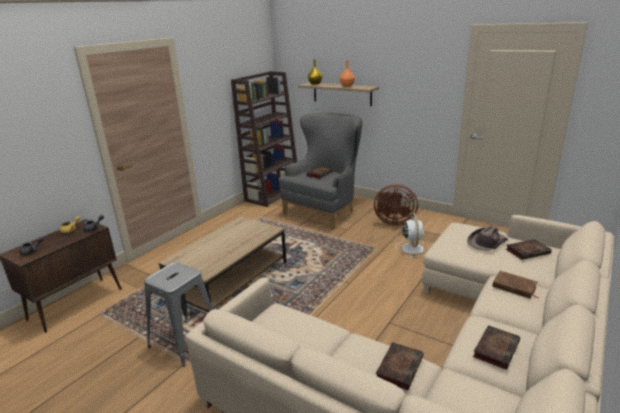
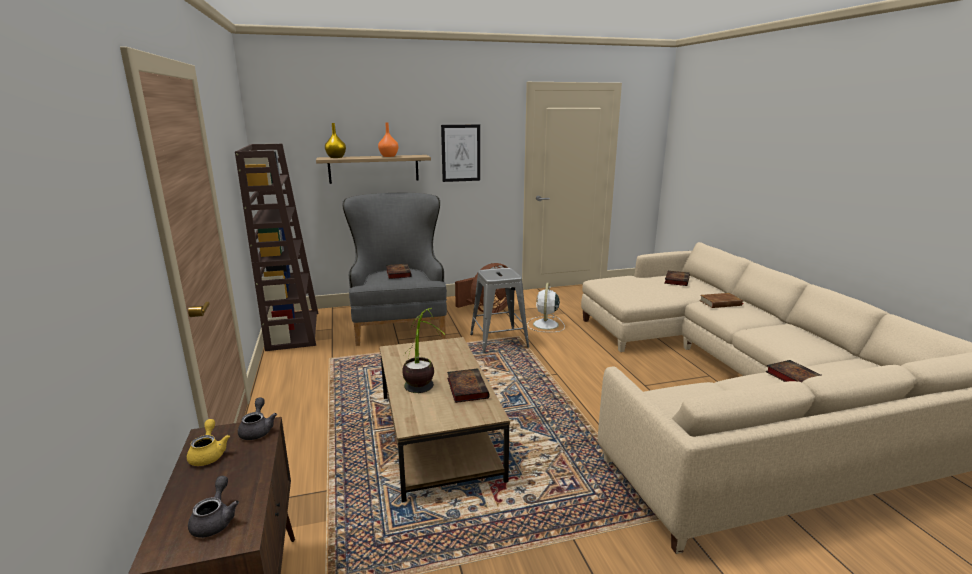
camera: 50 degrees left, 5 degrees down
(185, 341) = (526, 522): grey stool -> grey stool (499, 341)
(204, 249) = (422, 394): none -> potted plant
(405, 87) = (461, 153): none -> picture
(412, 248) = (545, 325): white fan -> white fan turned 120 degrees counterclockwise
(487, 242) = (644, 283): brown hat -> none
(496, 348) = (797, 339): book -> book (466, 387)

